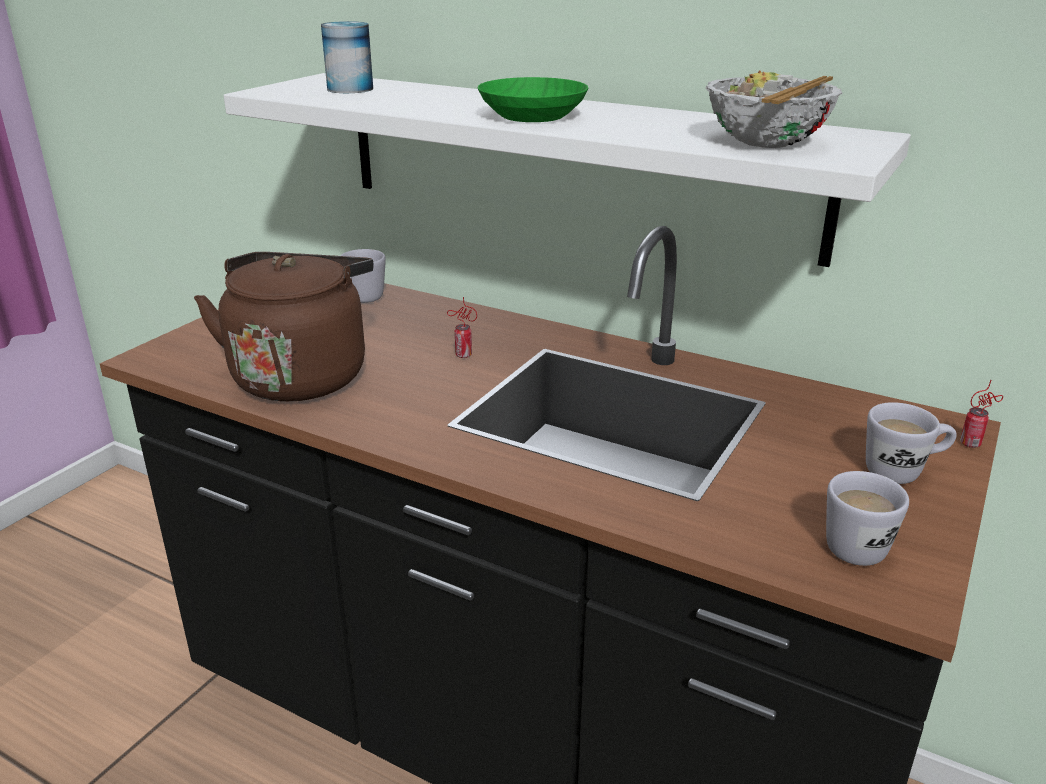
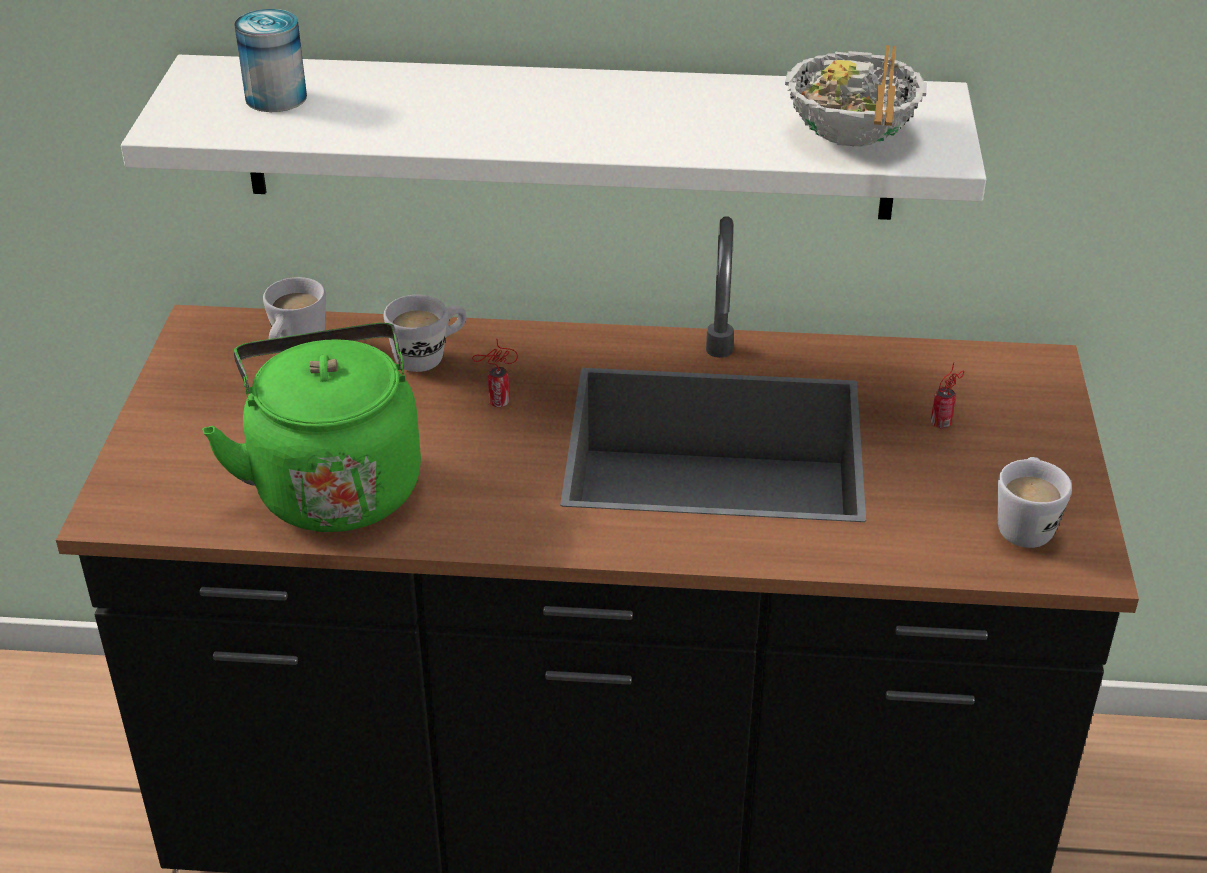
camera: 25 degrees left, 10 degrees up
(301, 375) = (335, 484): brown kettle -> green kettle
(533, 116) = (568, 124): green bowl -> none
(903, 472) = (1022, 432): white mug -> white mug (429, 357)
(972, 443) = (1063, 380): can -> can (942, 422)

